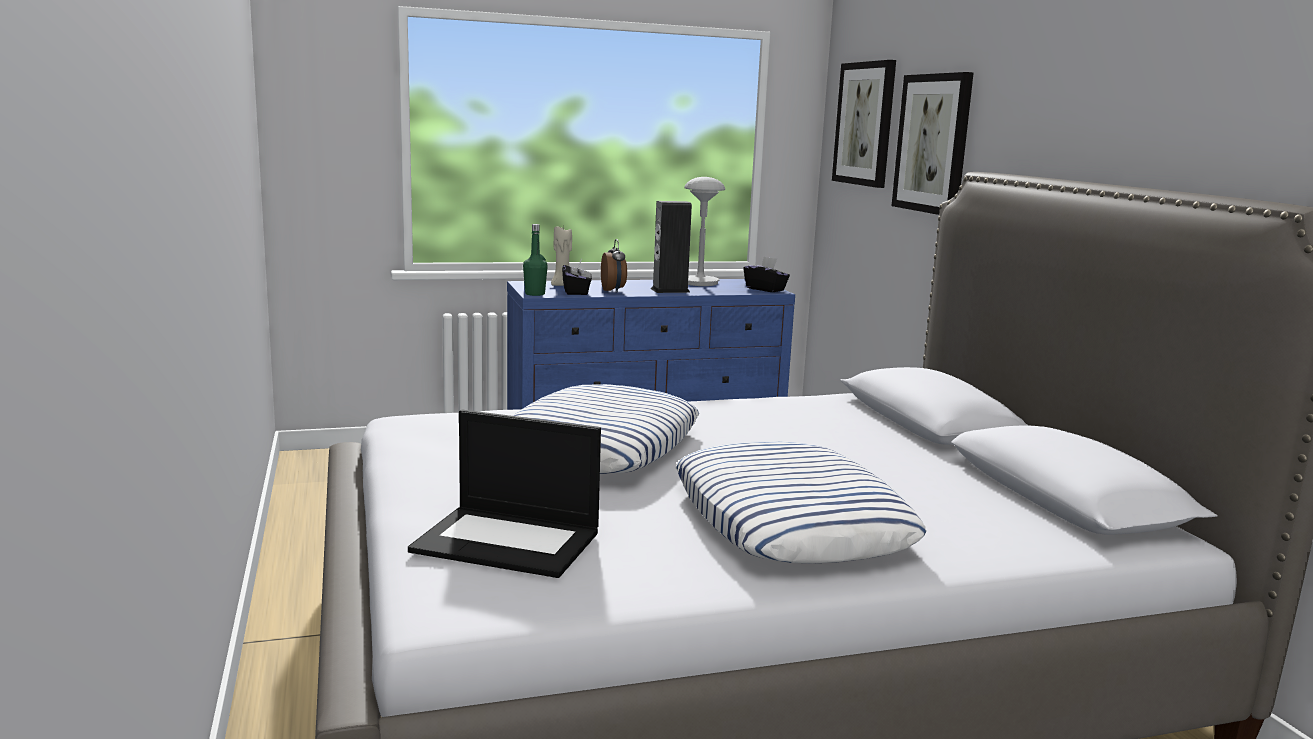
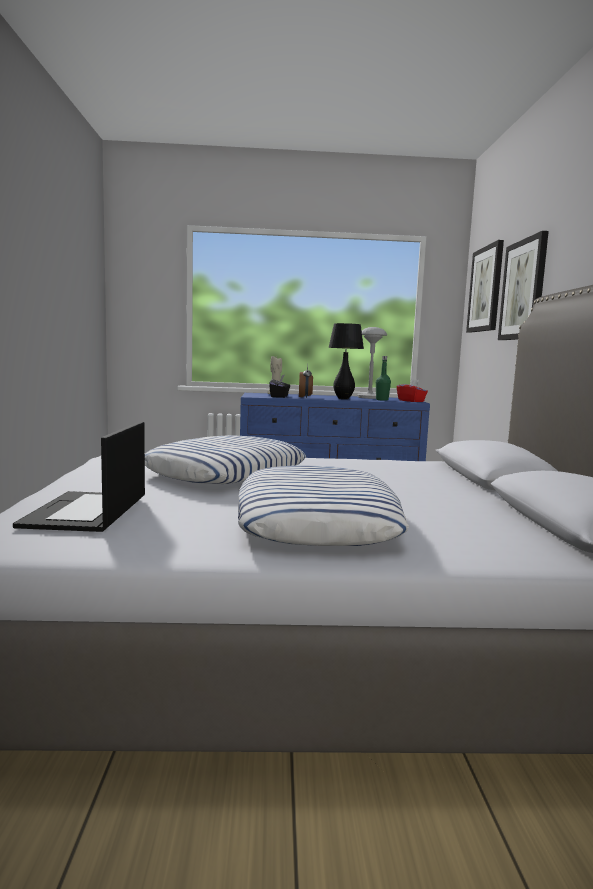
camera: 15 degrees right, 5 degrees down
(509, 541) = (87, 512): laptop -> laptop turned 60 degrees clockwise
(535, 294) = (251, 396): green bottle -> green bottle (382, 400)
(670, 290) = (343, 398): speaker -> black table lamp
(765, 289) = (411, 401): black tissue box -> red tissue box

